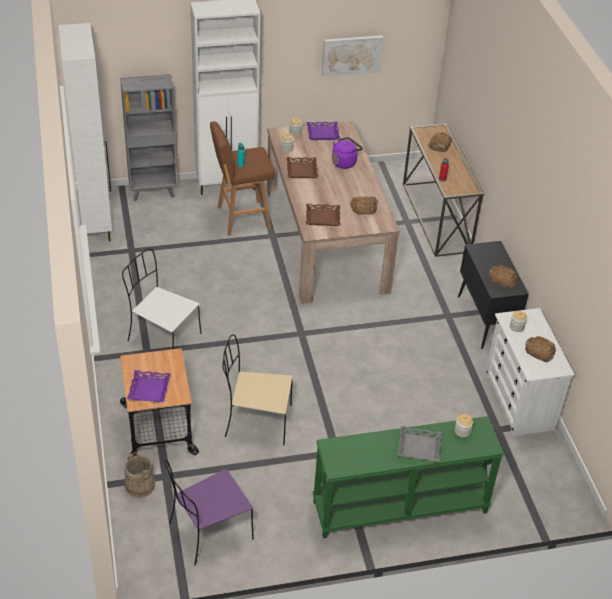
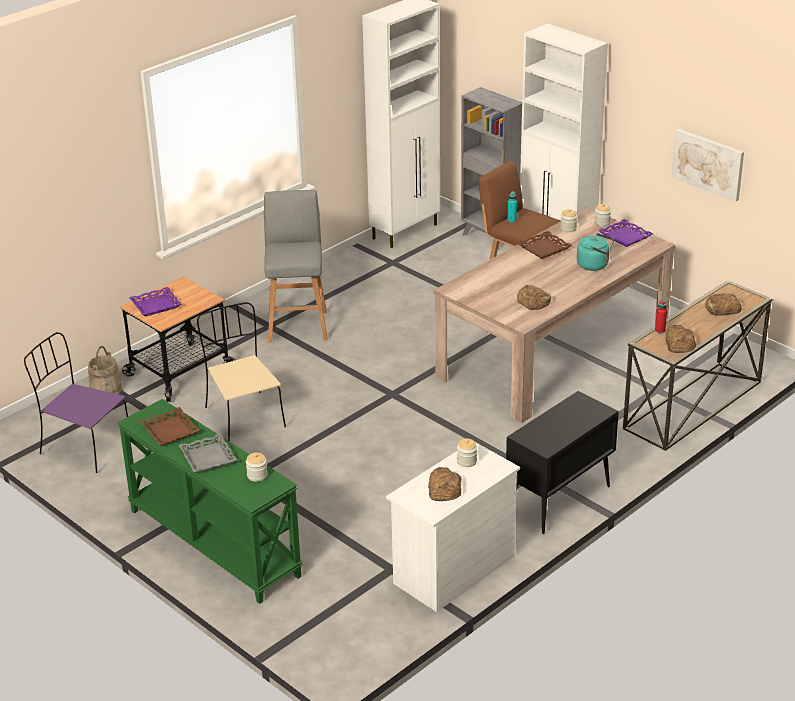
camera: 60 degrees right, 10 degrees down
(162, 337) = (297, 325): white chair -> grey stool
(323, 217) = (484, 286): brown tray -> brown tray (170, 430)
(345, 162) = (594, 265): purple kettle -> turquoise kettle
(502, 279) = (550, 433): bread -> bread (679, 343)

